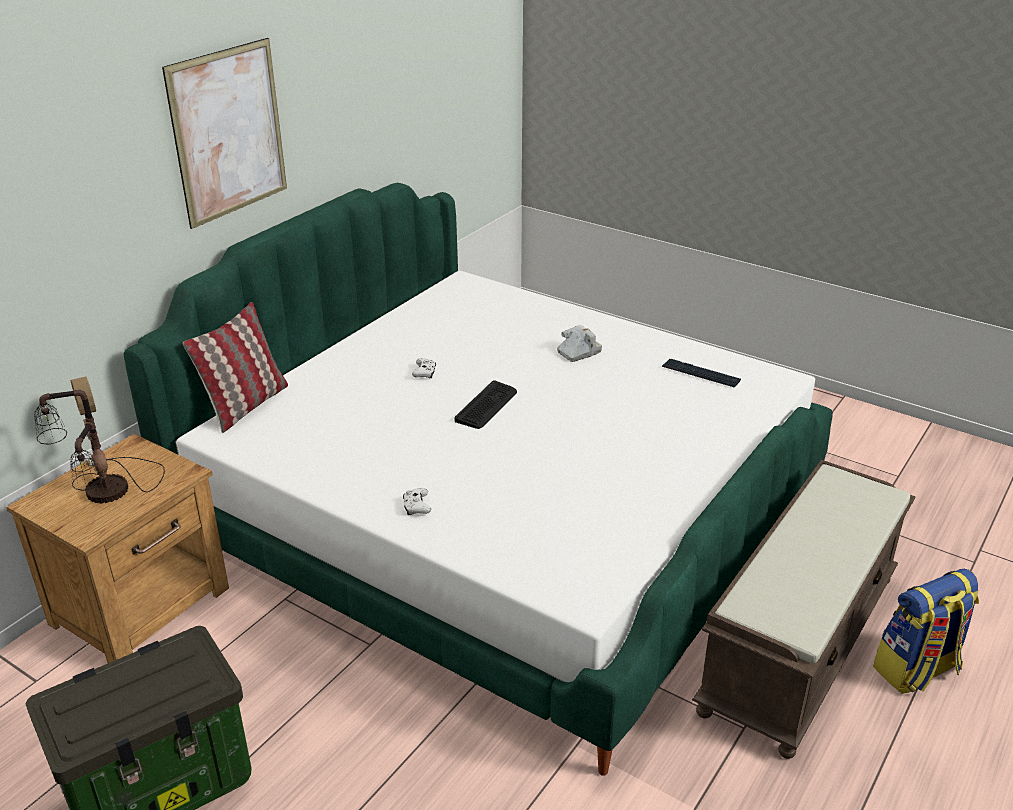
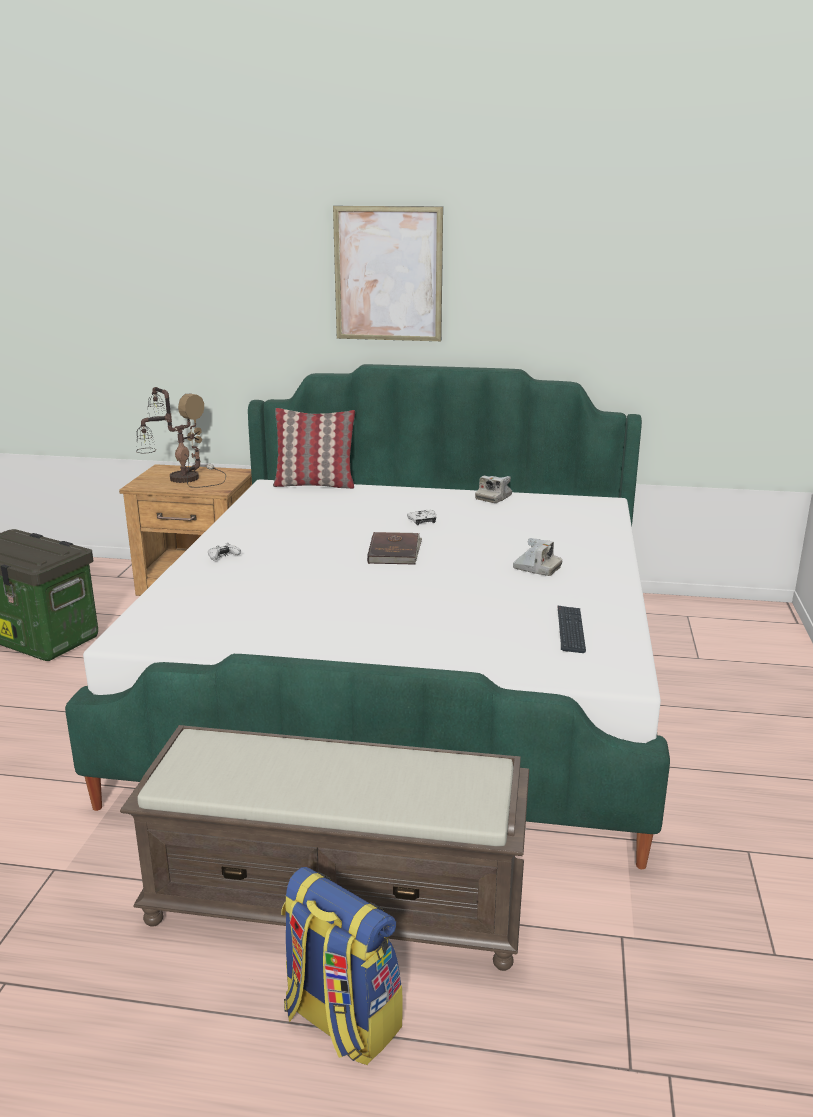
camera: 65 degrees right, 10 degrees down
(398, 323) = (493, 497): none -> camera
(487, 406) = (395, 551): keyboard -> brown book

